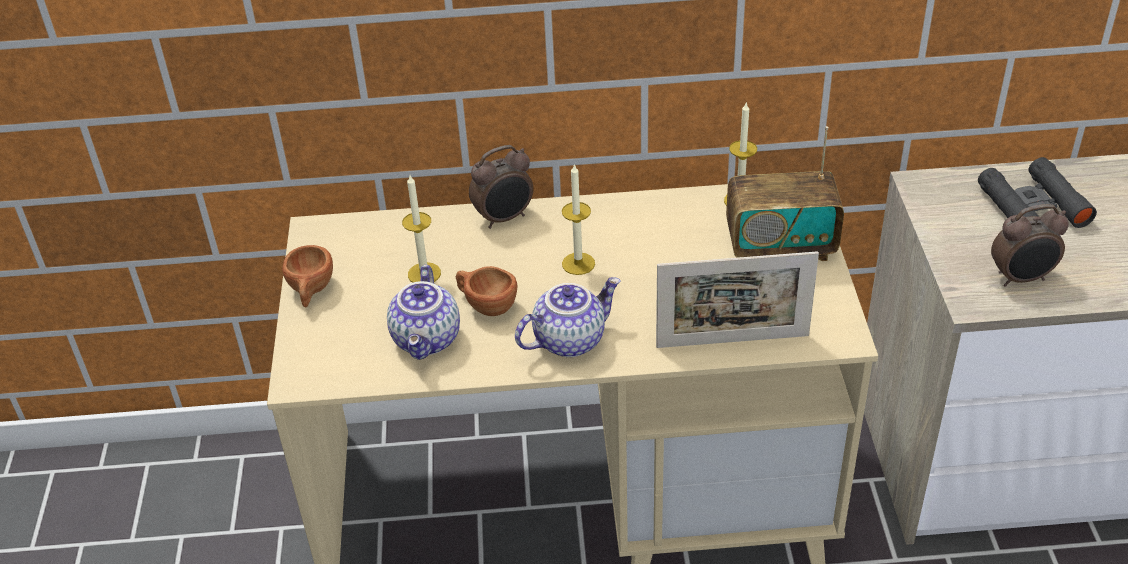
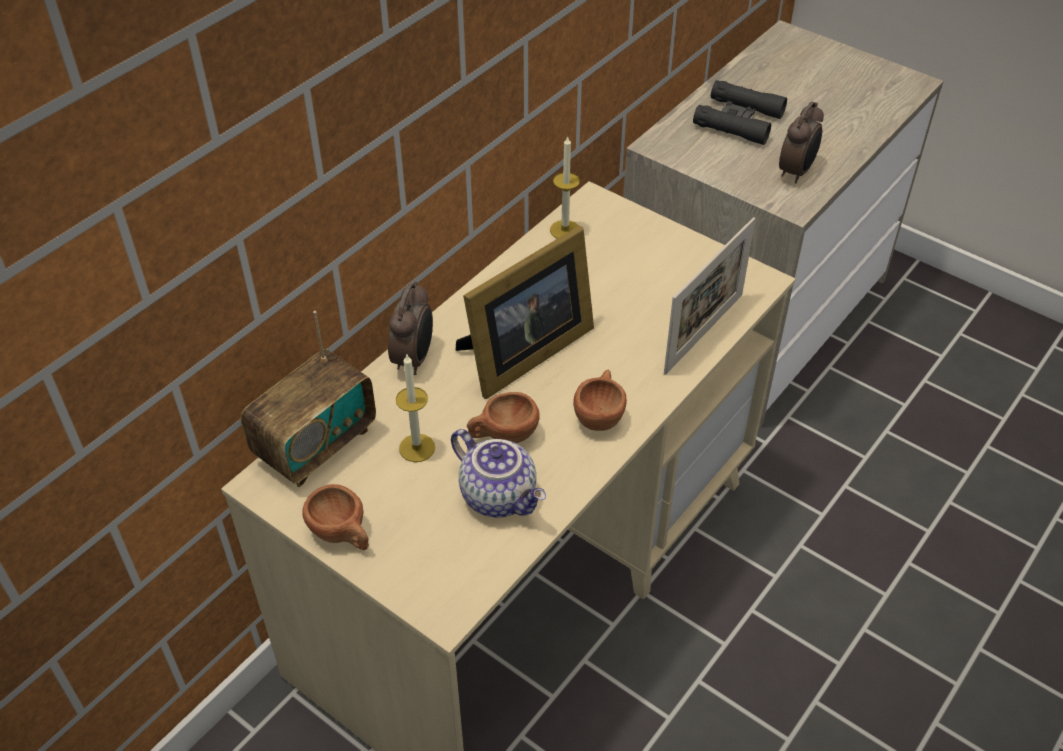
camera: 50 degrees left, 5 degrees up
(569, 339) = (600, 414): teapot -> brown cup
(578, 263) = (523, 354): candle -> picture frame
(780, 247) = (638, 246): radio -> radio (316, 445)

